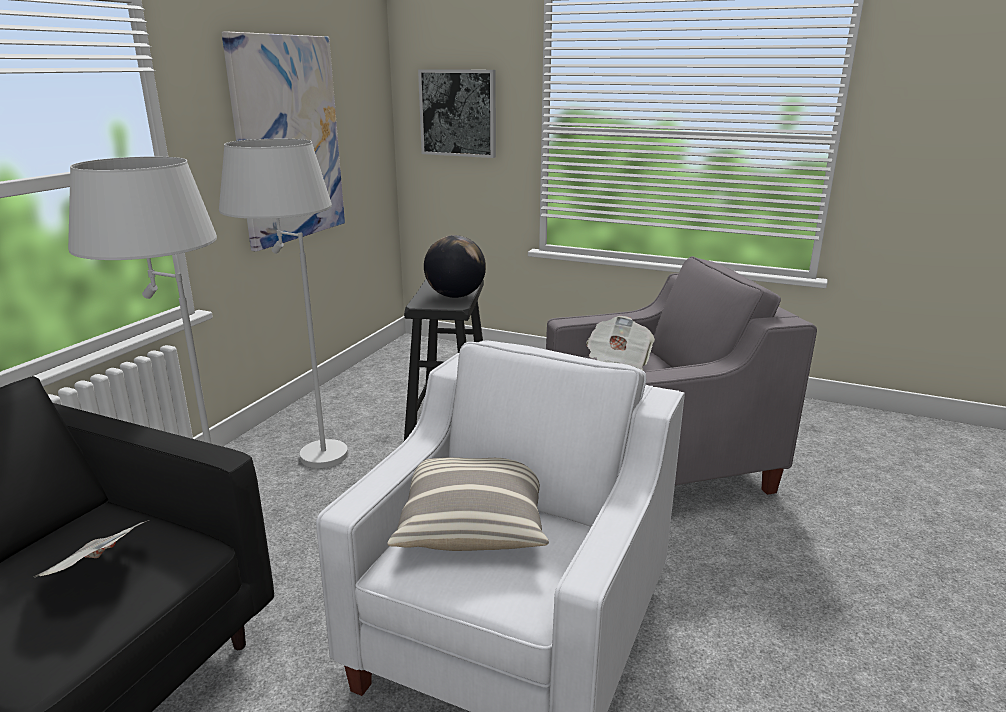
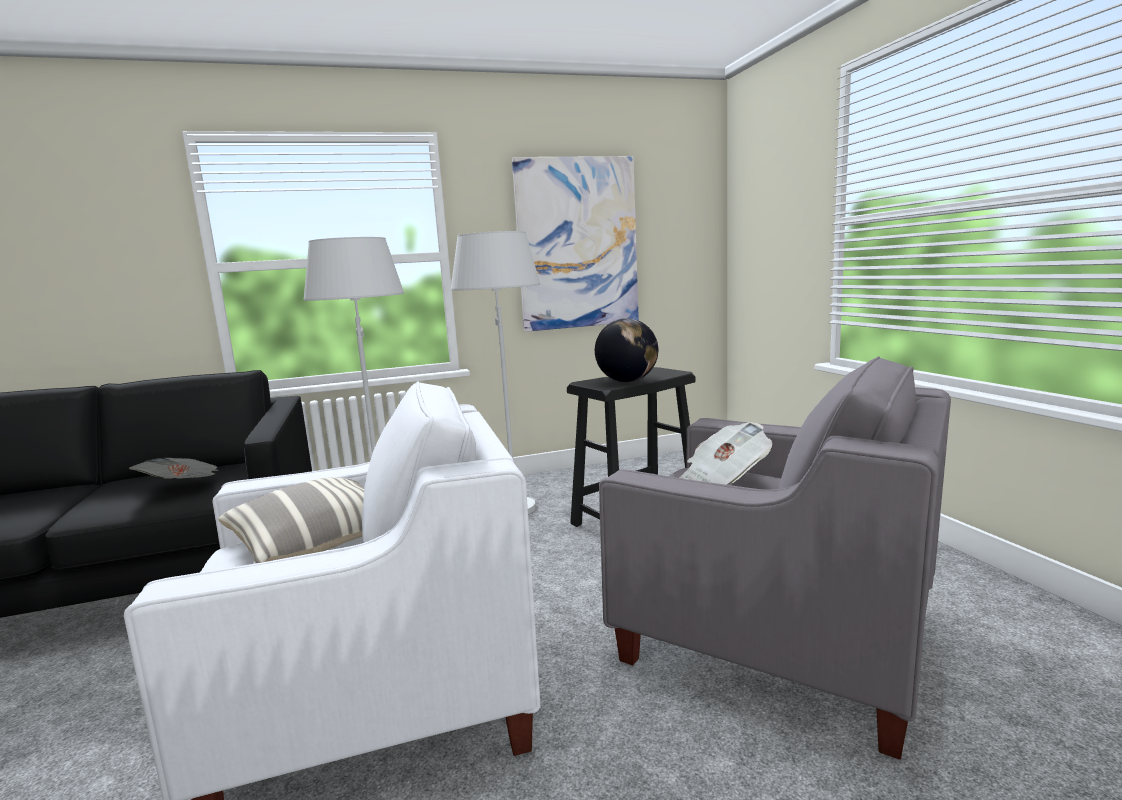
camera: 50 degrees right, 10 degrees down
(458, 113) = (769, 216): picture -> none

